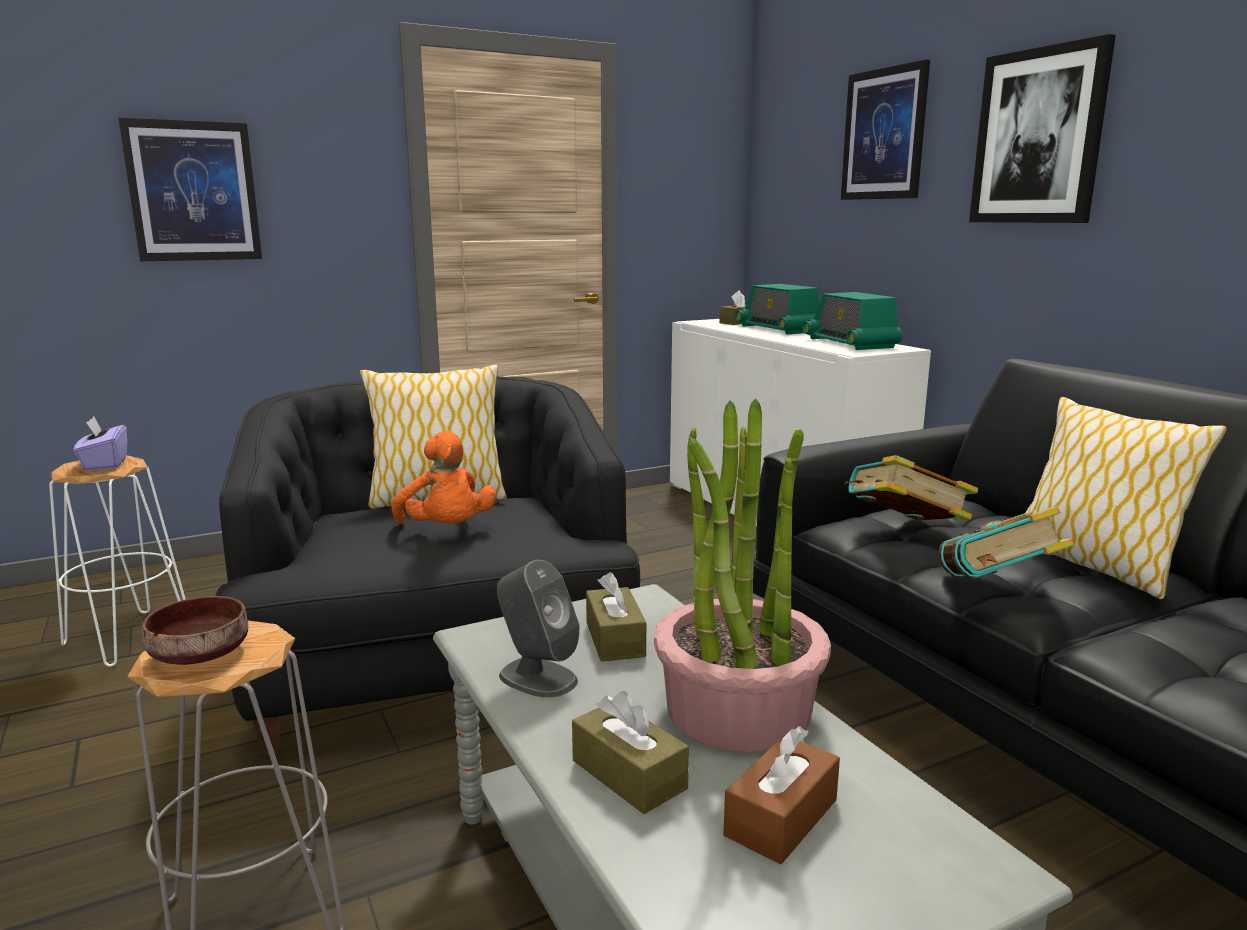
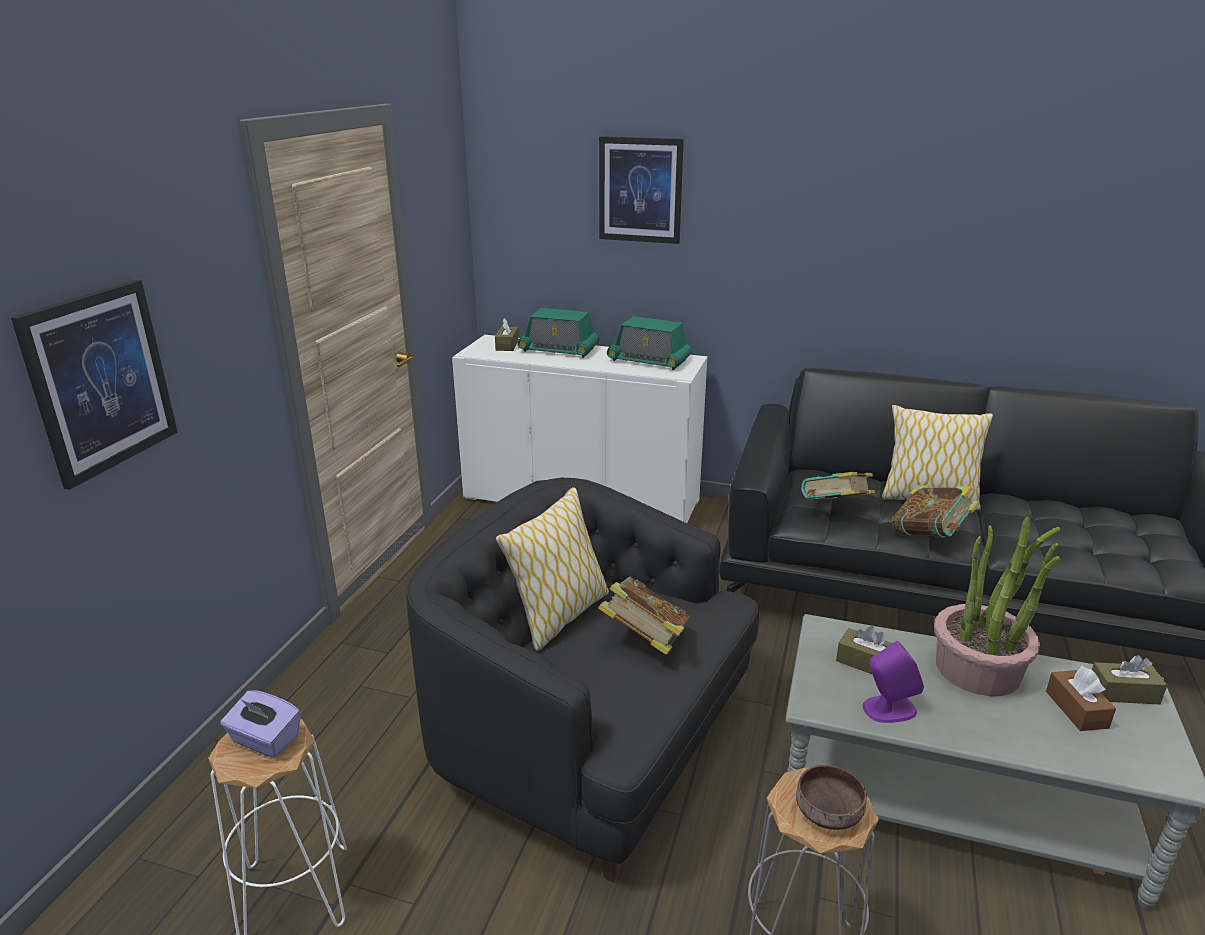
camera: 45 degrees left, 10 degrees up
(447, 530) = (644, 641): orange plush toy -> book
(537, 677) = (888, 709): grey speaker -> purple speaker
(629, 774) = (1012, 730): brown tissue box -> brown tissue box (1123, 693)
(1038, 137) = (785, 210): picture -> none

